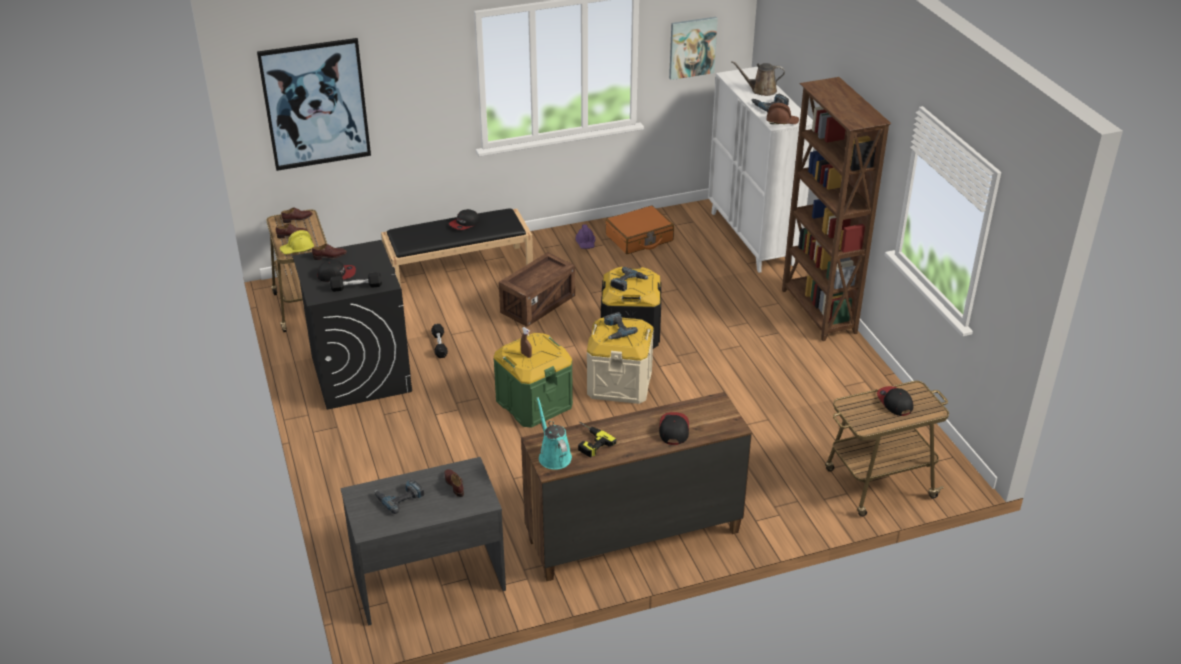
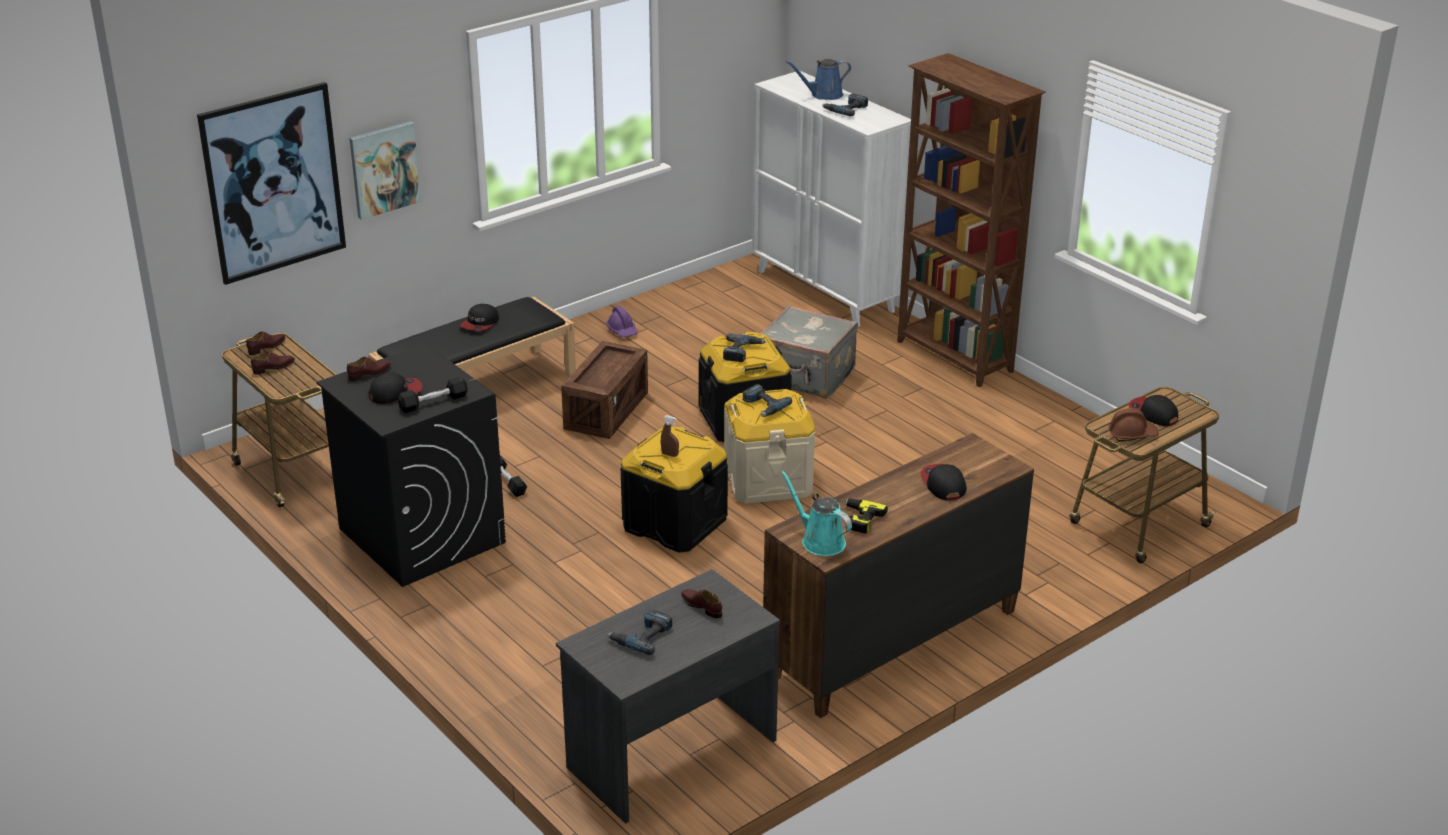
camera: 20 degrees left, 5 degrees down
(297, 249) = (293, 383): yellow hard hat -> none
(534, 403) = (674, 523): green storage box -> black storage box
(639, 238) = (687, 314): orange suitcase -> none
(692, 47) = (718, 55): picture -> picture (384, 169)
(696, 306) = (806, 377): none -> grey suitcase
(761, 90) = (823, 95): brown watering can -> blue watering can
(782, 122) = (873, 124): brown hard hat -> brown hard hat (1132, 435)

